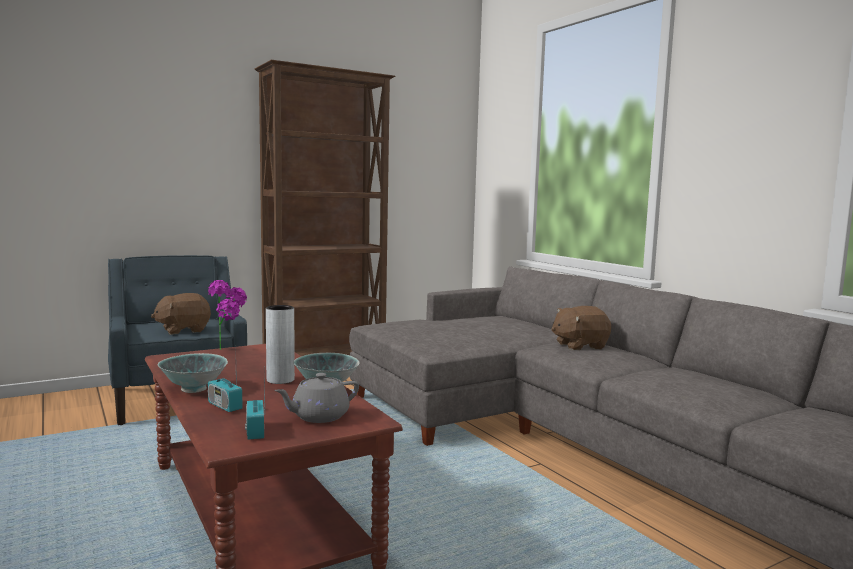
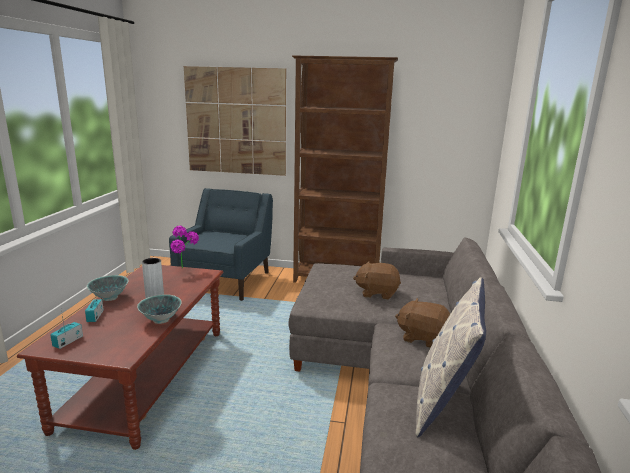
camera: 40 degrees right, 10 degrees up
(156, 153) = (236, 121): none -> picture
(183, 330) = (217, 242): brown plush toy -> brown plush toy (377, 292)
(319, 416) = (110, 343): grey teapot -> none
(675, 371) = (444, 401): none -> pillow

